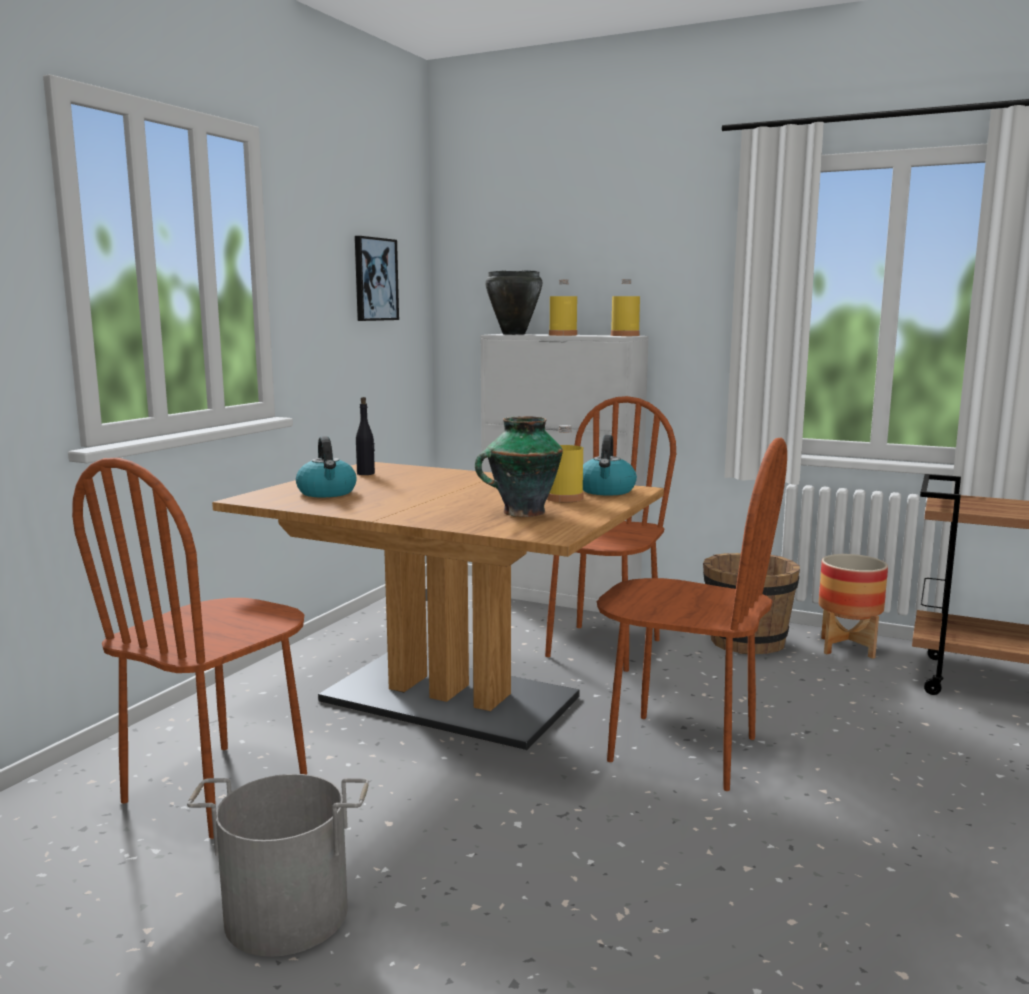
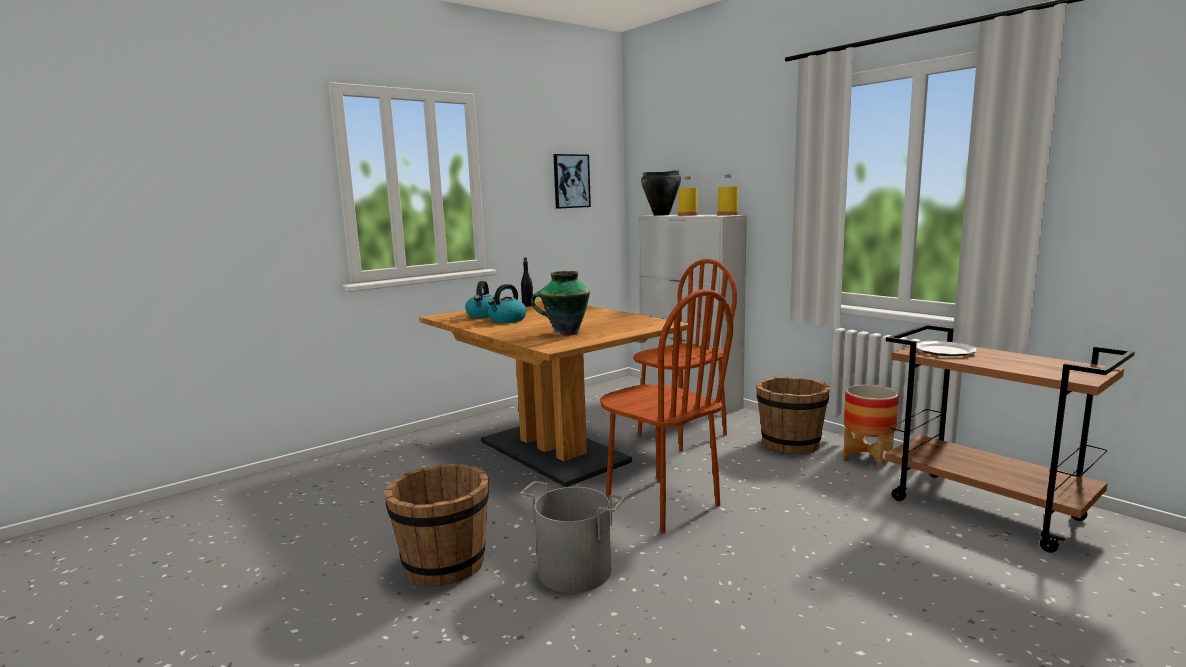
camera: 25 degrees right, 0 degrees up
(217, 788) = (388, 478): brown chair -> none
(286, 915) = (358, 544): grey bucket -> grey bucket (574, 571)
(474, 913) = (444, 565): none -> brown bucket
(564, 498) = (610, 326): yellow bottle -> none
(606, 491) = (647, 323): kettle -> kettle (507, 320)
(973, 504) = (943, 351): none -> plate

